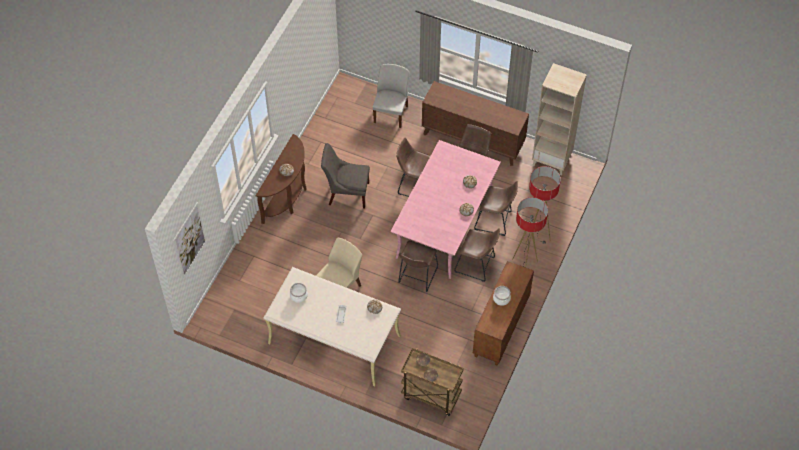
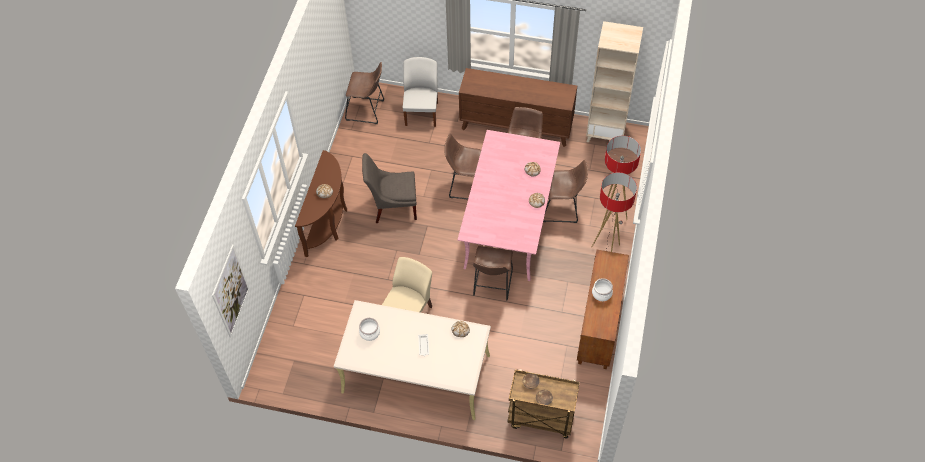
camera: 10 degrees left, 0 degrees up
(477, 265) = (555, 261): brown stool -> brown stool (367, 111)

